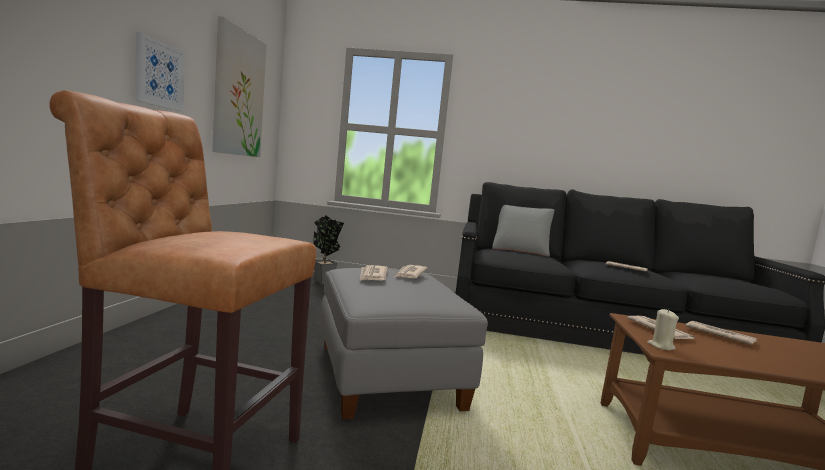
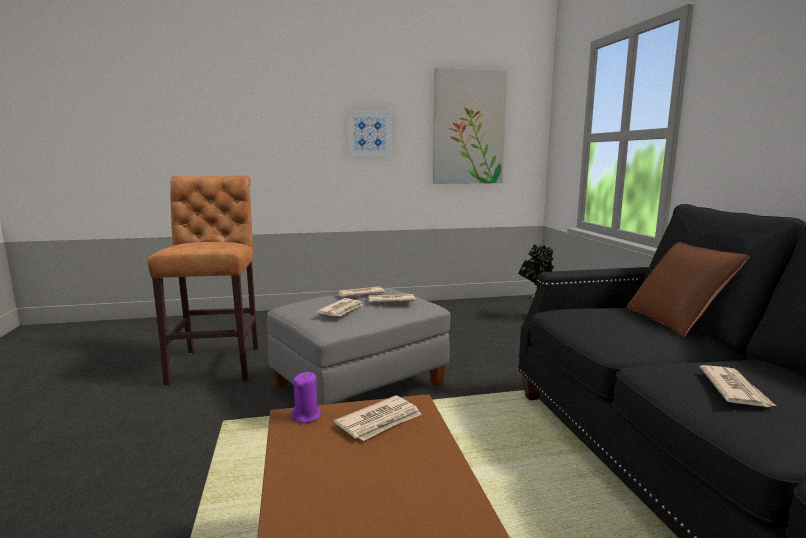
camera: 70 degrees right, 5 degrees up
(520, 250) = (676, 320): grey pillow -> brown pillow
(661, 346) = (306, 416): beige candle -> purple candle
(718, 335) = (420, 472): newspaper -> newspaper (341, 310)

